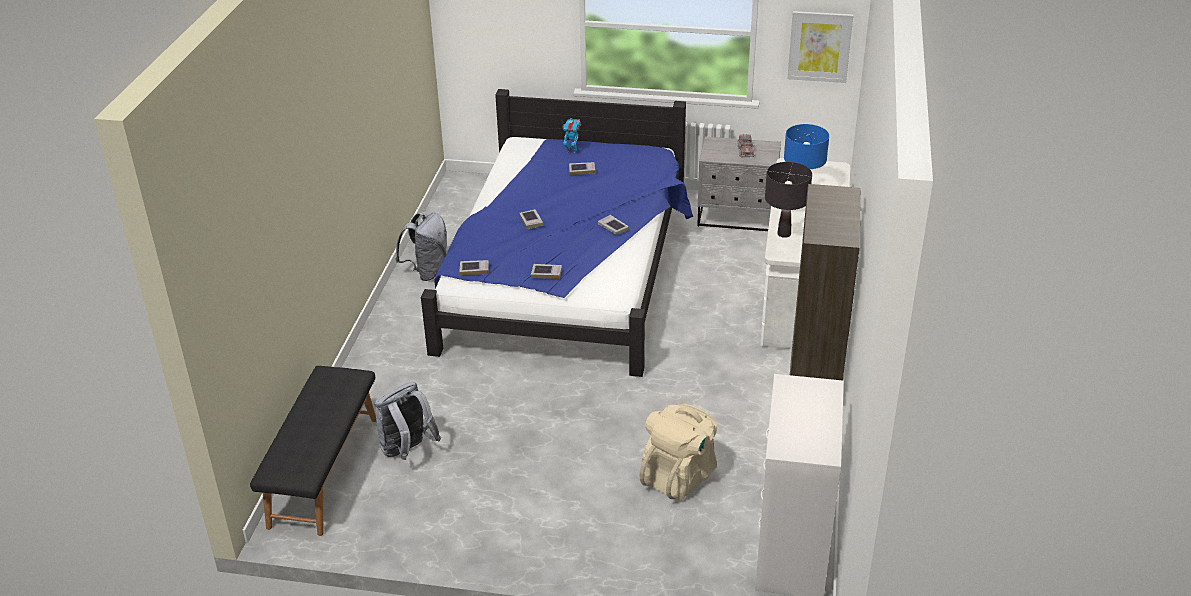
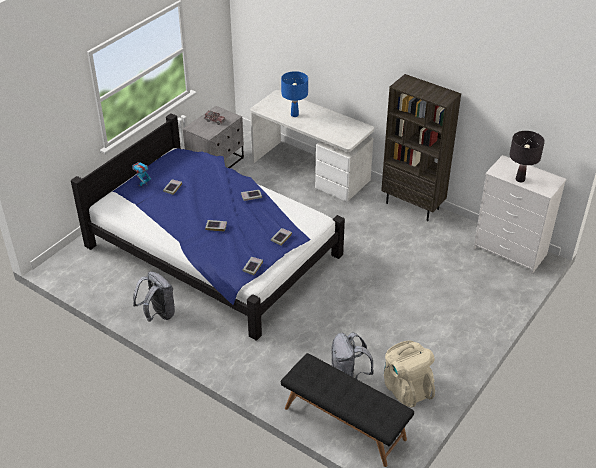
camera: 65 degrees left, 5 degrees up
(679, 476) = (435, 269): beige backpack -> beige backpack (406, 388)
(784, 234) = (330, 135): black table lamp -> black table lamp (520, 179)
(819, 46) = (213, 37): picture -> none

